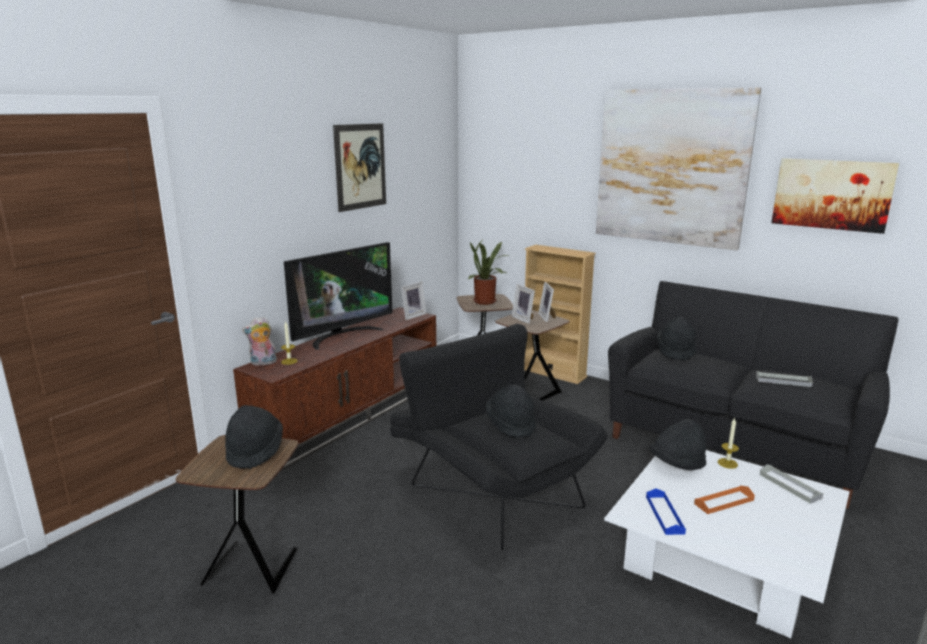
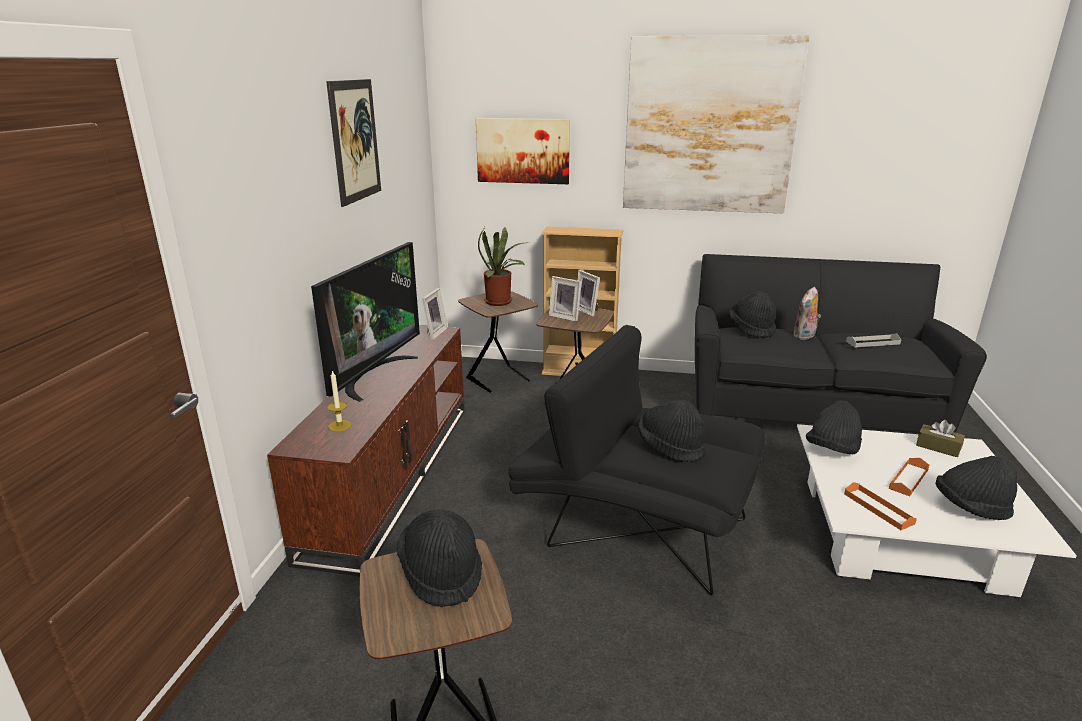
camera: 25 degrees left, 5 degrees up
(263, 363) = (304, 436): plush toy -> plush toy (805, 336)
(664, 515) = (878, 508): blue tray -> orange tray
(727, 463) = (870, 437): candle -> none
(758, 537) = (970, 508): none -> black hat
(789, 486) = (938, 447): grey tray -> brown tissue box
(832, 194) = (876, 148): picture -> picture (523, 151)

